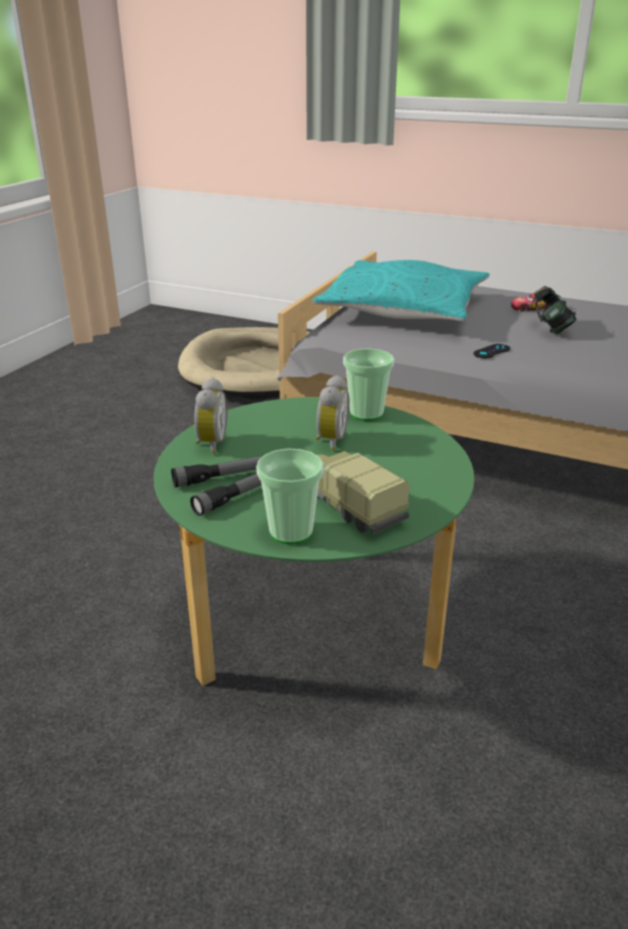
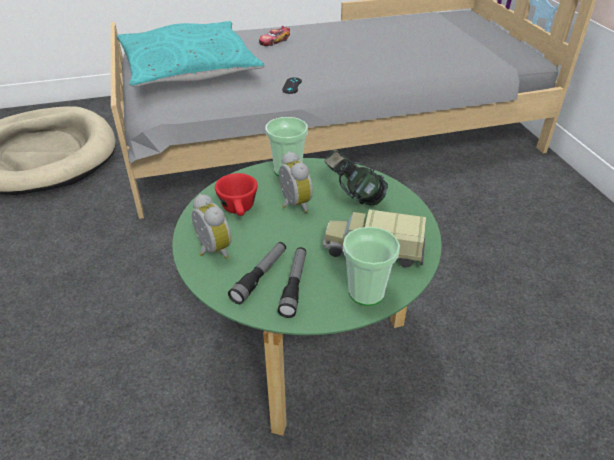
camera: 40 degrees left, 10 degrees up
(276, 425) = (239, 210): none -> red cup
(550, 329) = (305, 55): headphones -> headphones (353, 196)

